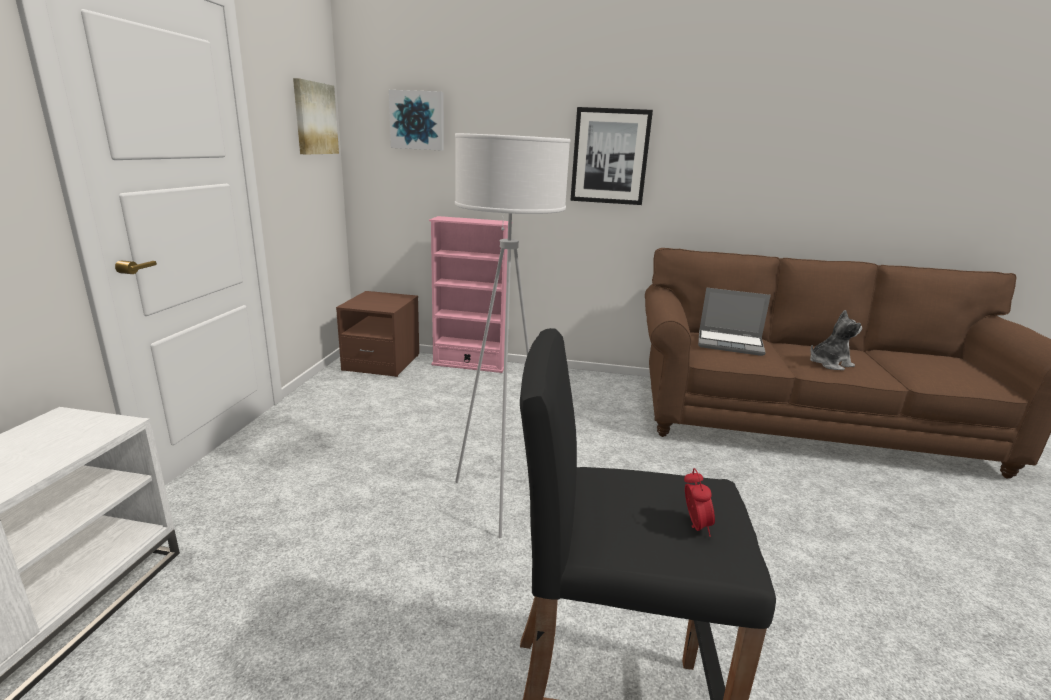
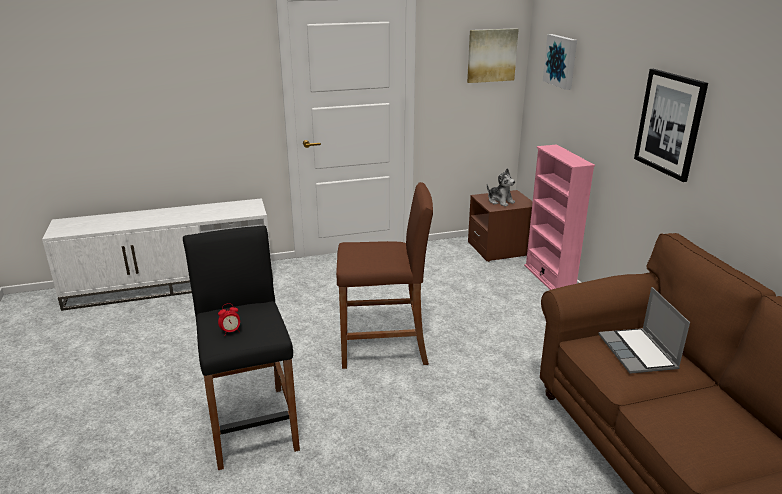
camera: 65 degrees right, 5 degrees up
(500, 500) = (384, 348): white floor lamp -> brown stool
(829, 364) = (685, 423): plush toy -> plush toy (500, 201)

